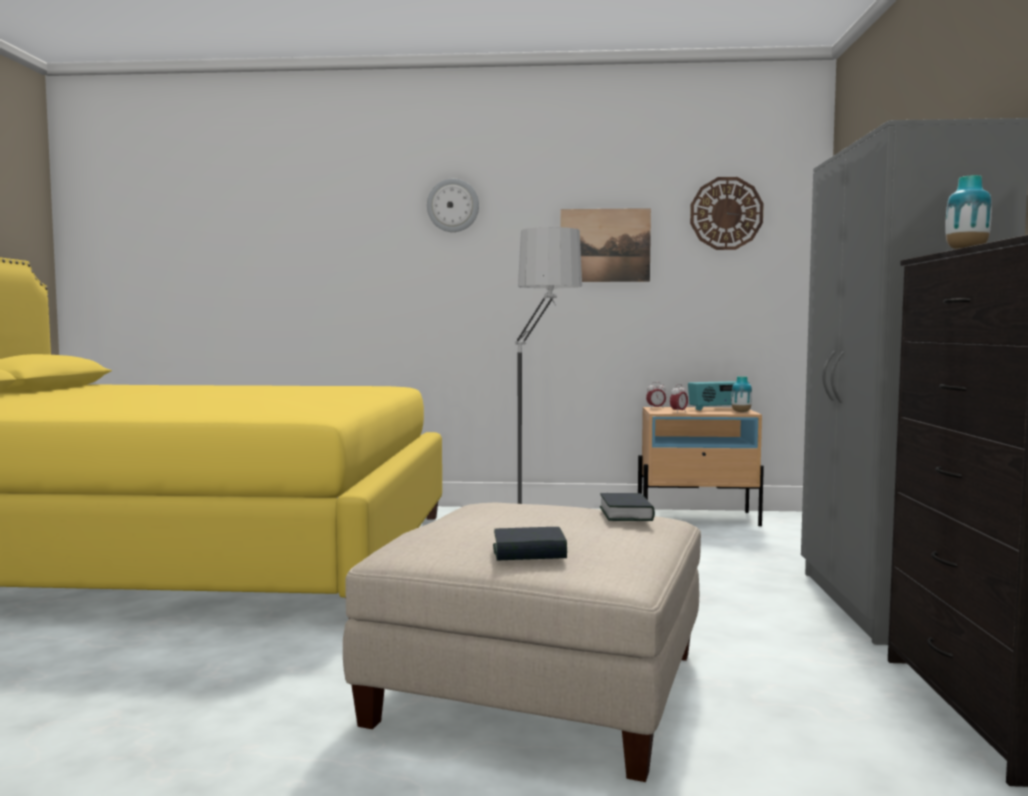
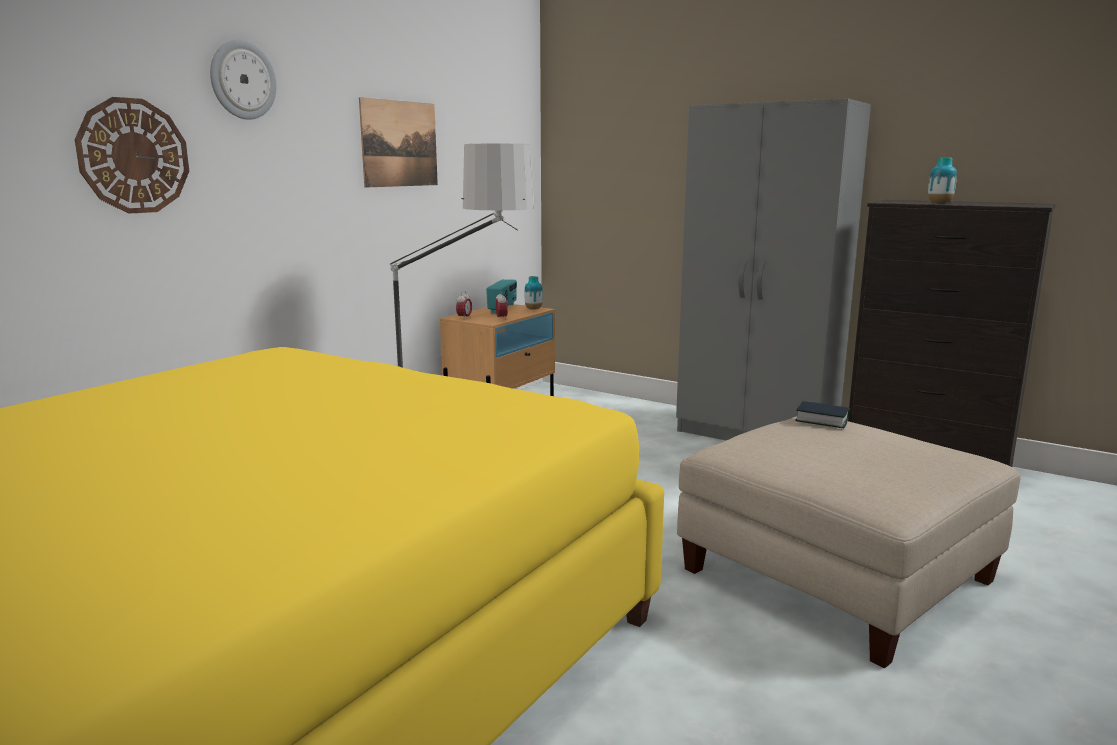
camera: 60 degrees left, 10 degrees up
(529, 552) = (927, 467): book -> none
(726, 213) = (484, 114): wall clock -> wall clock (134, 156)

